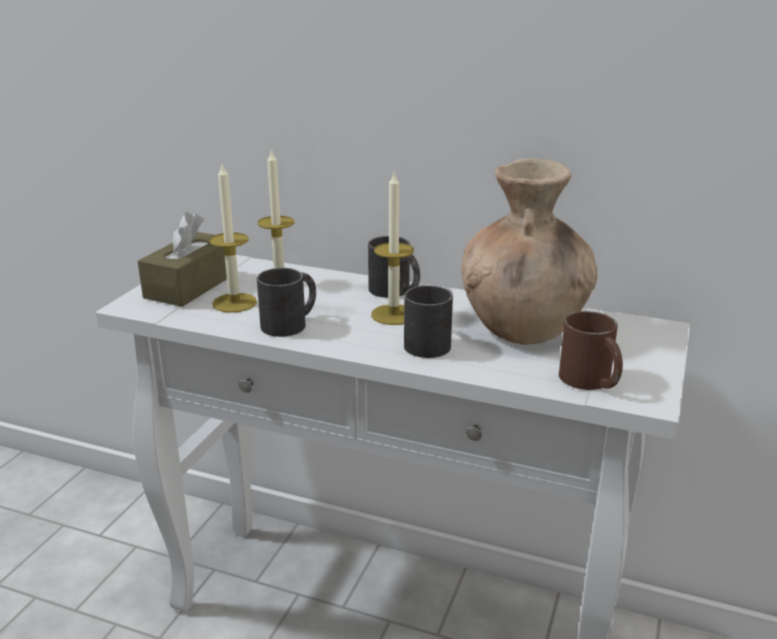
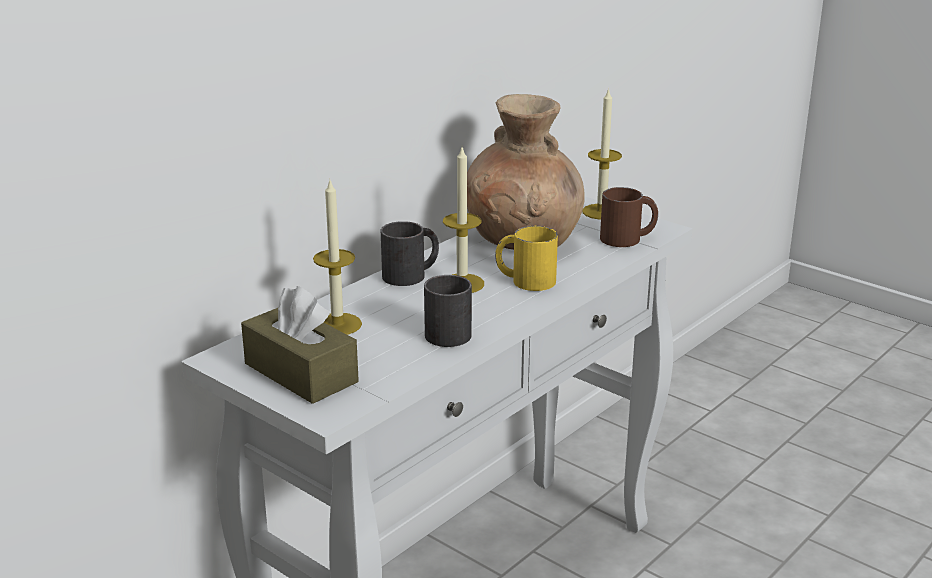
camera: 70 degrees left, 0 degrees up
(234, 303) = (370, 353): candle -> candle (601, 212)
(425, 341) = (525, 280): black mug -> yellow mug

